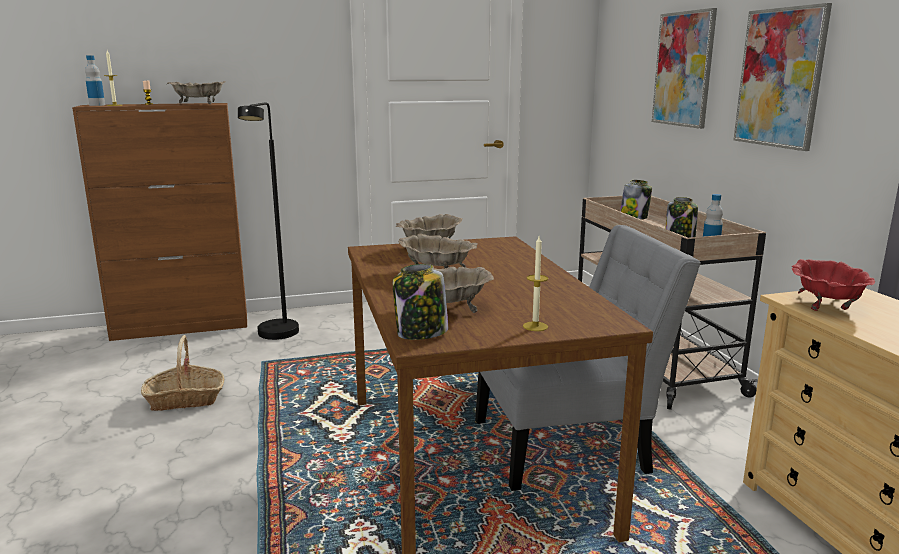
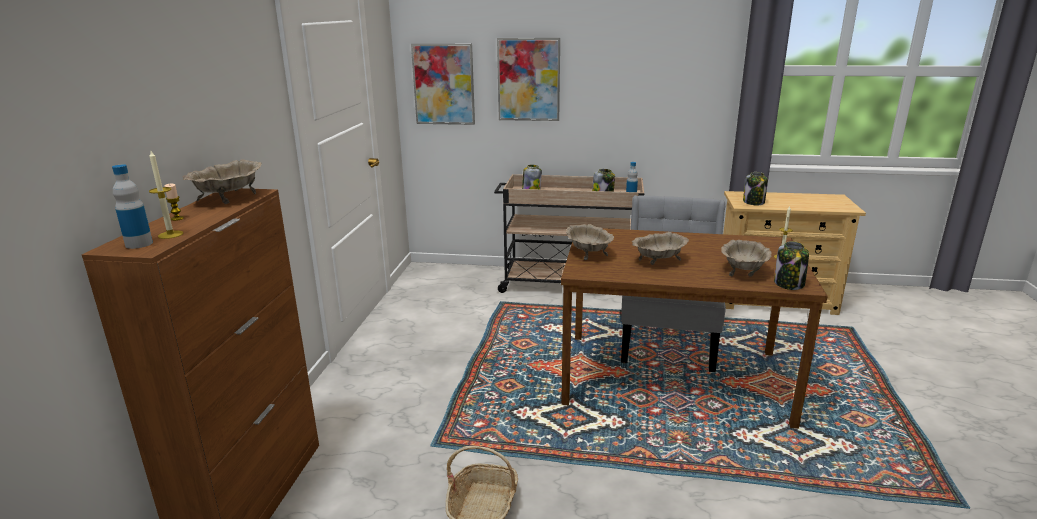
camera: 65 degrees left, 5 degrees up
(277, 336) = (370, 428): black floor lamp -> none
(780, 78) = (628, 85): picture -> picture (444, 84)
(827, 304) = (754, 202): red bowl -> jar

